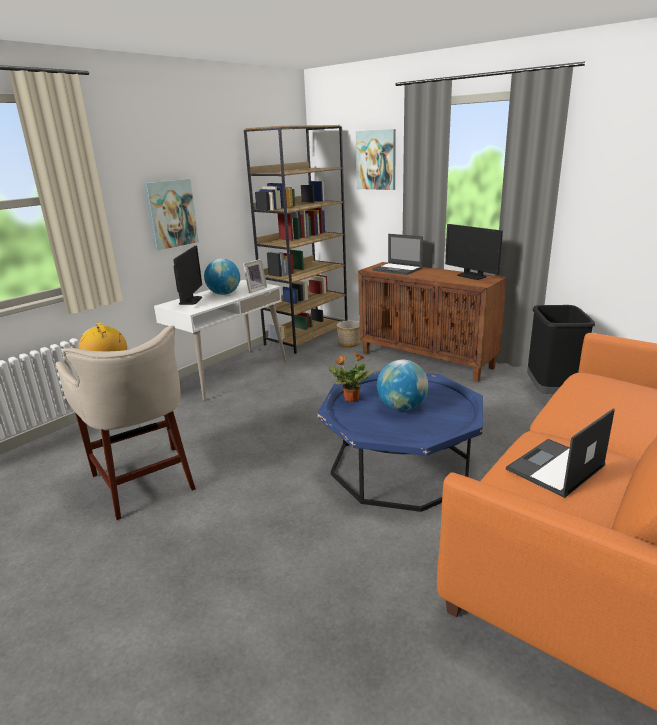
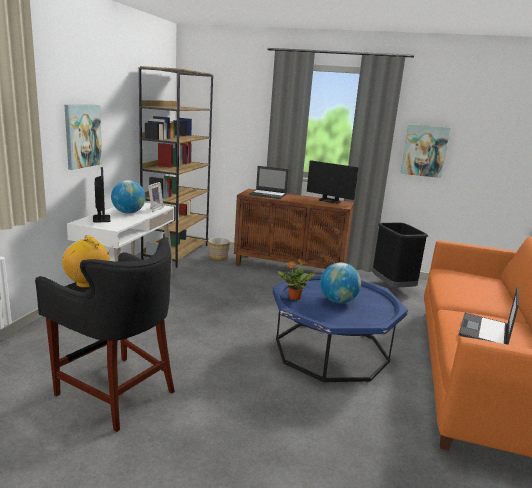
camera: 25 degrees left, 5 degrees down
(145, 480) = (117, 391): beige stool -> black stool
(376, 160) = (243, 106): picture -> picture (424, 151)

